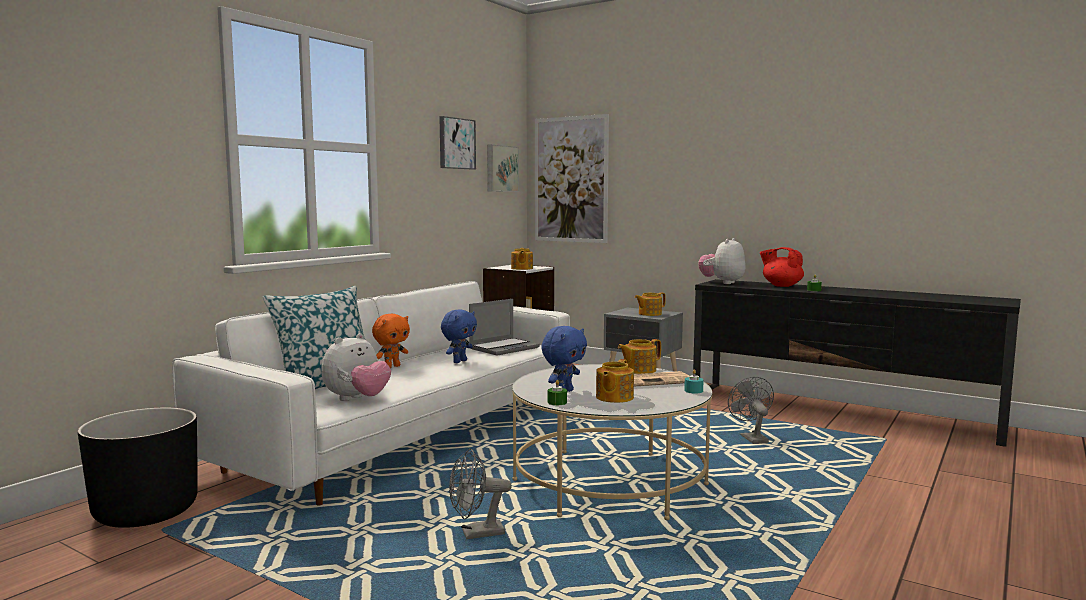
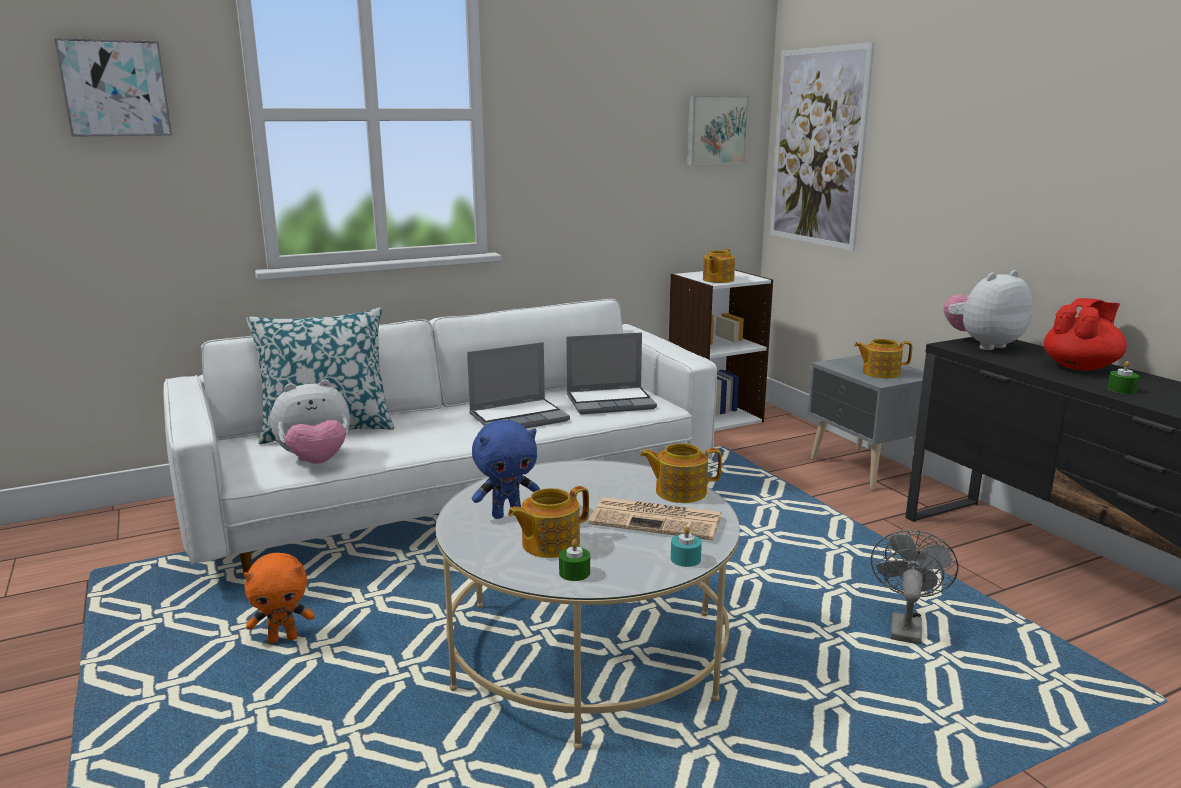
camera: 30 degrees right, 10 degrees up
(146, 512) = (112, 542): black planter -> none
(392, 367) = (438, 411): orange plush toy -> orange plush toy (283, 638)
(456, 143) = (628, 97): picture -> picture (115, 88)
(459, 361) = (519, 417): blue plush toy -> laptop
(476, 534) = (333, 683): grey fan -> none
(557, 402) = (463, 534): green candle -> green candle (574, 573)
(781, 285) = (1080, 367): red teapot -> red teapot turned 75 degrees clockwise

